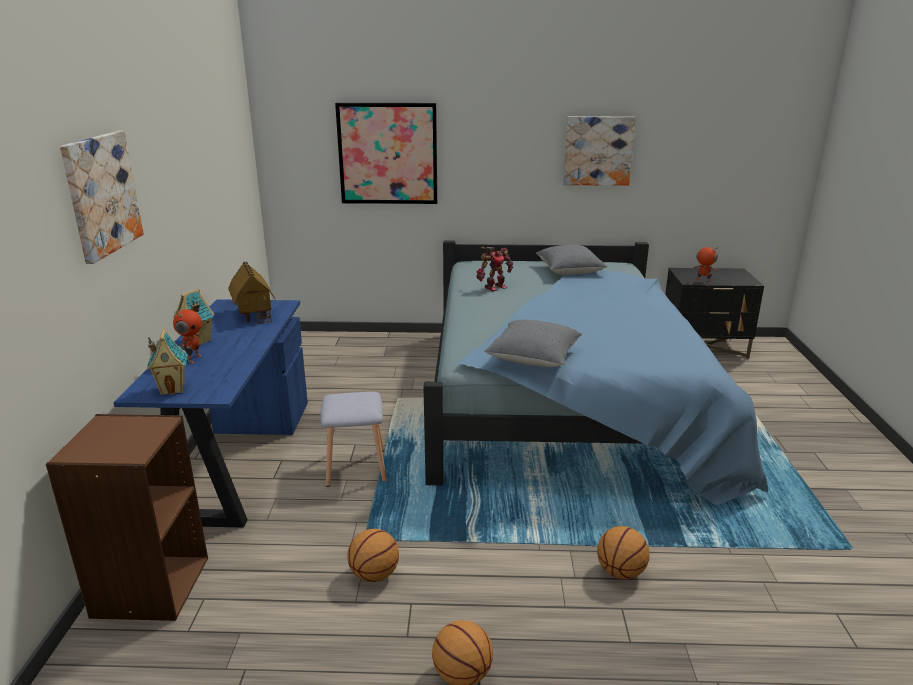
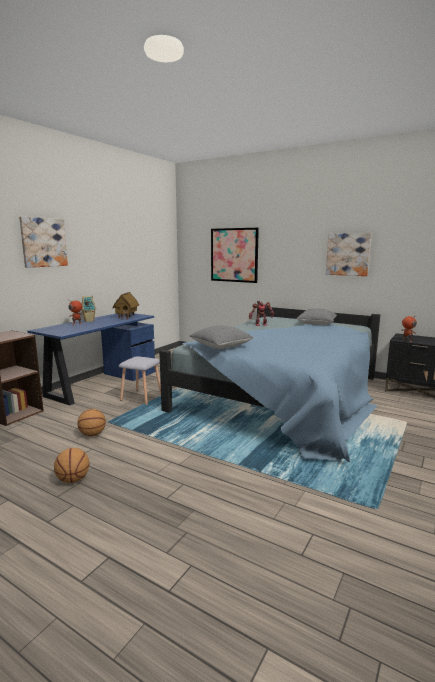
camera: 30 degrees right, 10 degrees down
(173, 389) = (52, 330): toy house -> none
(621, 572) = (205, 470): basketball -> none

